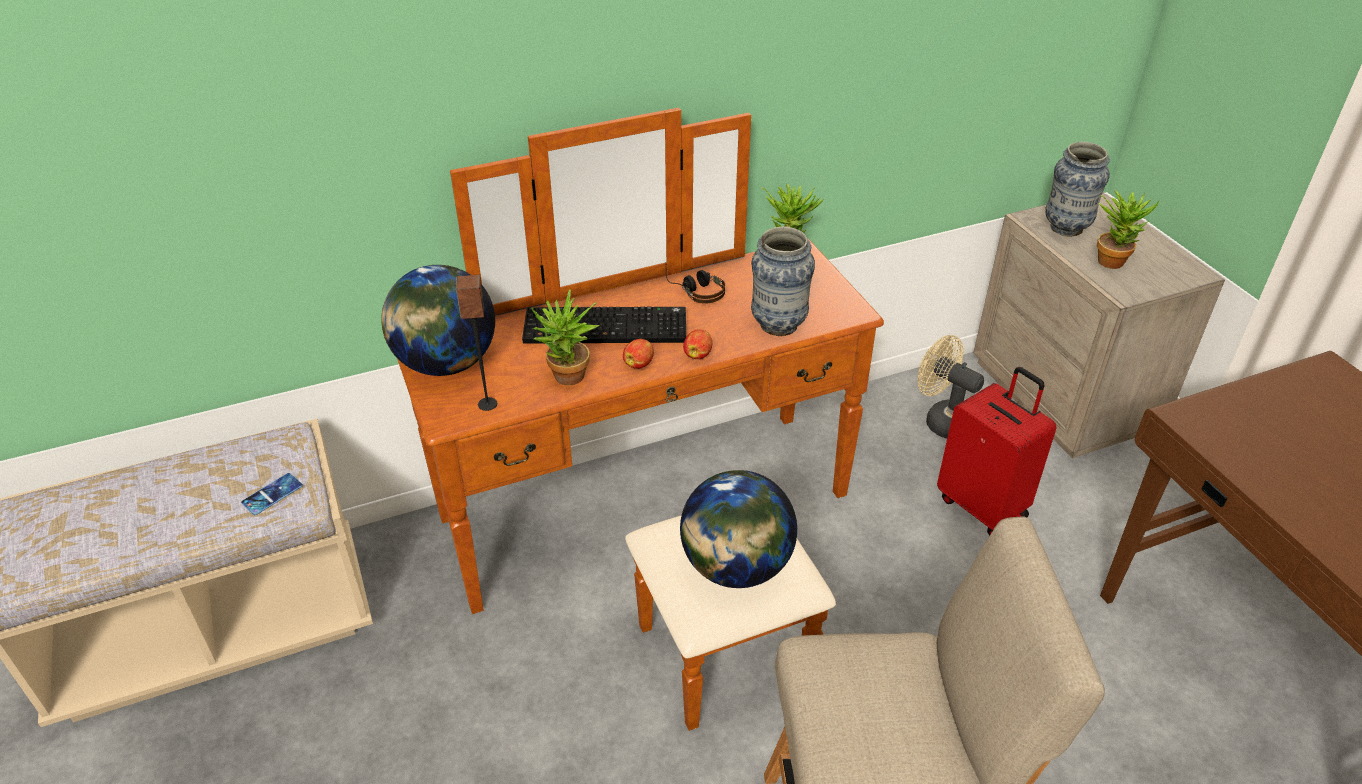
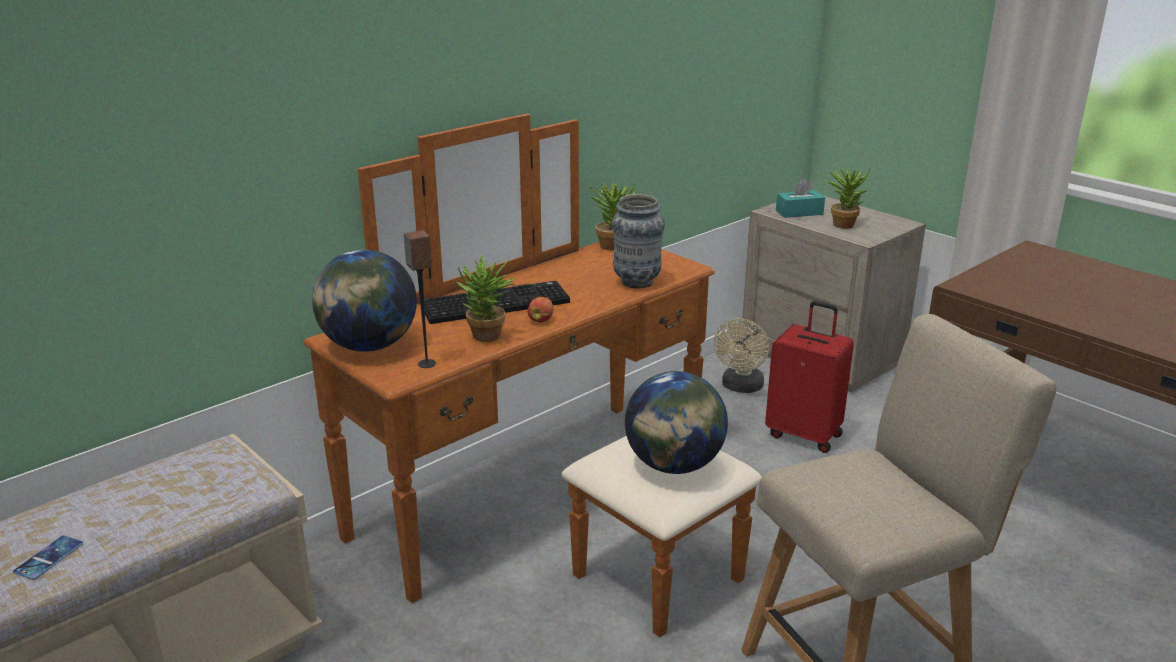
camera: 20 degrees left, 15 degrees down
(272, 494) = (228, 487): phone -> phone (48, 558)
(694, 289) = (553, 273): headphones -> none
(698, 354) = (585, 308): apple -> none
(942, 420) = (741, 387): beige fan -> beige fan turned 90 degrees counterclockwise
(1066, 228) = (799, 212): vase -> turquoise tissue box

